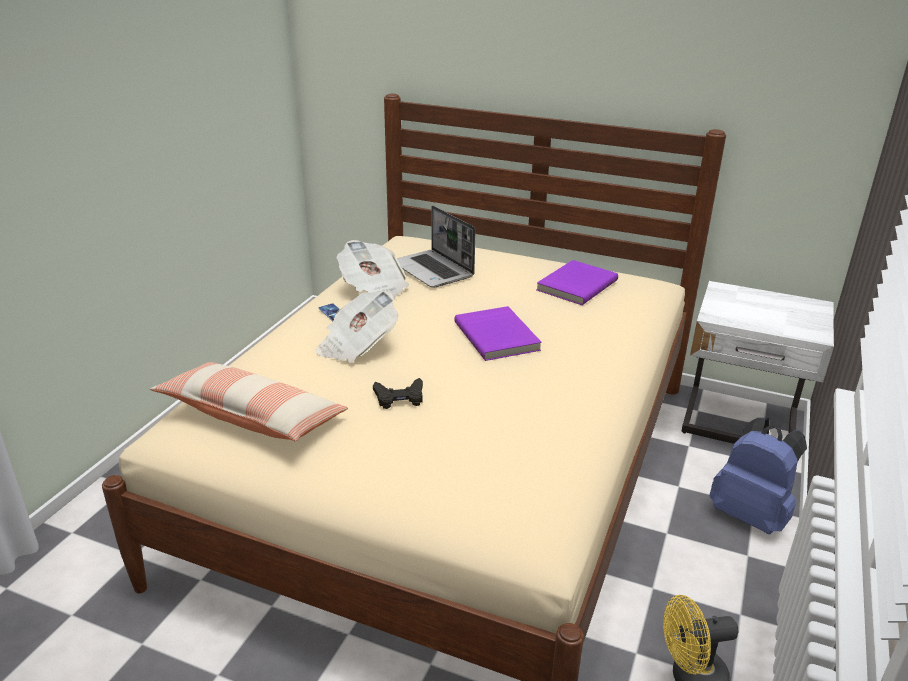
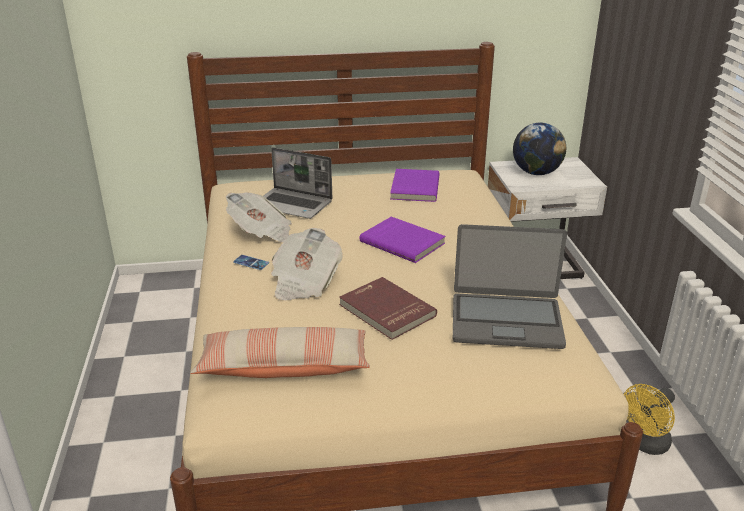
camera: 30 degrees left, 0 degrees up
(399, 398) = (385, 311): black game controller -> red book
(510, 451) = (506, 321): none -> laptop
(750, 515) = (590, 325): blue backpack -> none
(754, 307) = (536, 173): none -> globe

